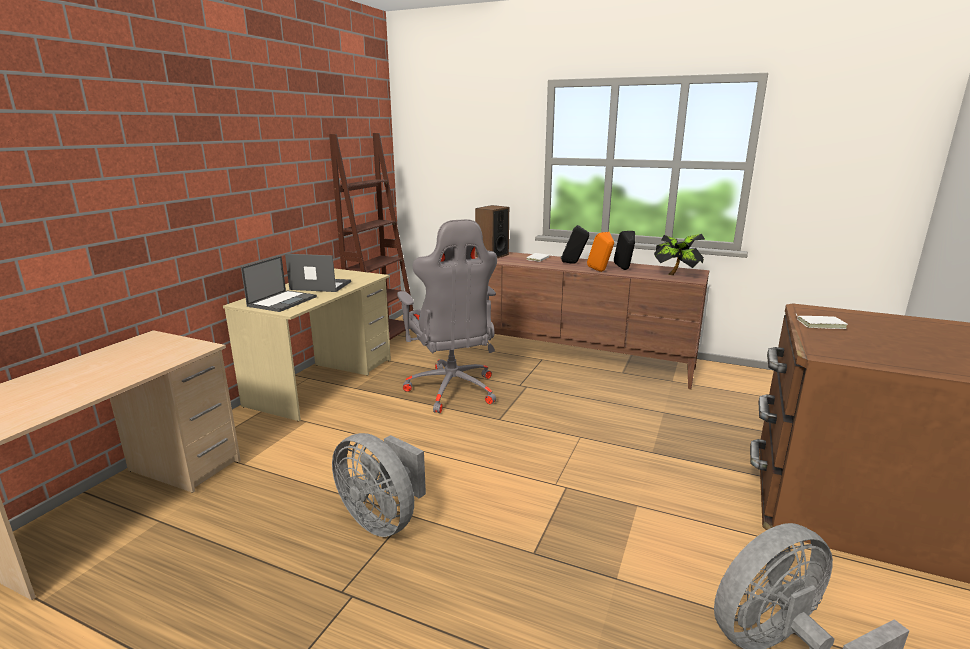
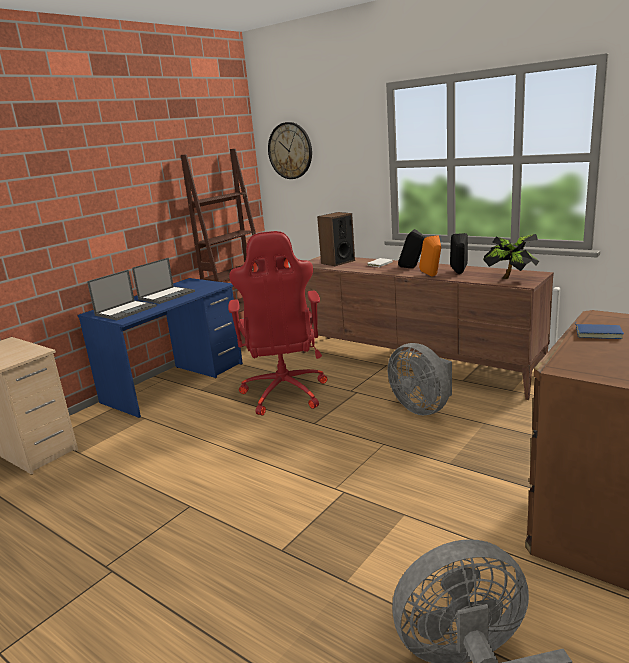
camera: 15 degrees right, 0 degrees up
(320, 286) = (167, 295): laptop -> laptop turned 105 degrees clockwise
(323, 381) = (175, 383): beige desk -> blue desk
(383, 519) = (167, 508): grey fan -> grey fan (423, 408)
(434, 140) = (290, 151): none -> wall clock
(450, 386) = (284, 390): grey office chair -> red office chair
(820, 324) = (598, 333): white book -> blue book

